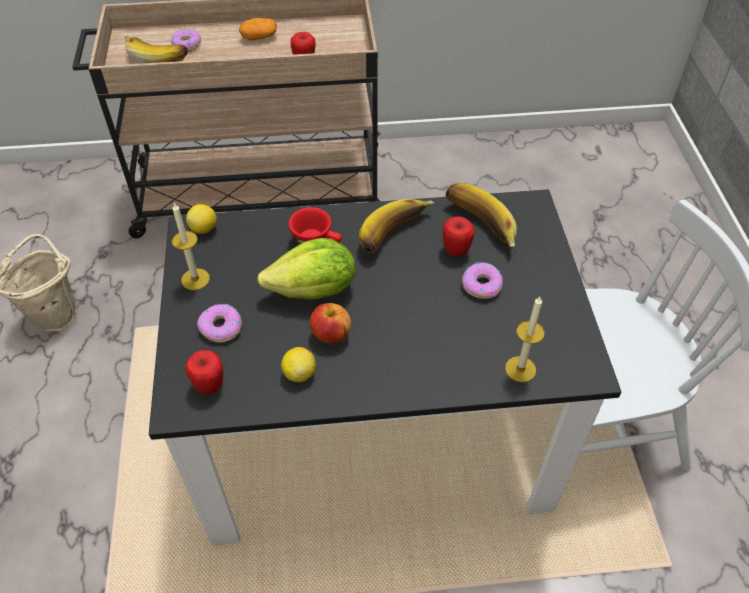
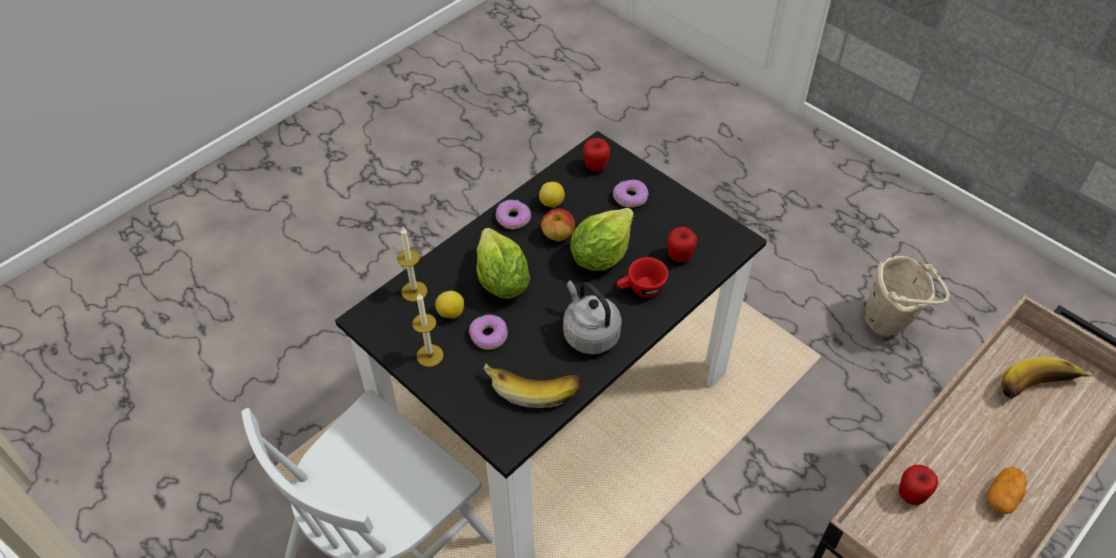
camera: 140 degrees right, 0 degrees up
(186, 44) = (1044, 427): donut -> donut (513, 218)
(195, 279) = (685, 212): candle -> candle (430, 355)
(204, 229) = (729, 246): lemon -> lemon (450, 313)
(396, 236) = (589, 333): banana -> grey kettle
(428, 325) = (501, 281): none -> lettuce
(456, 250) = (533, 352): apple -> apple (679, 257)

